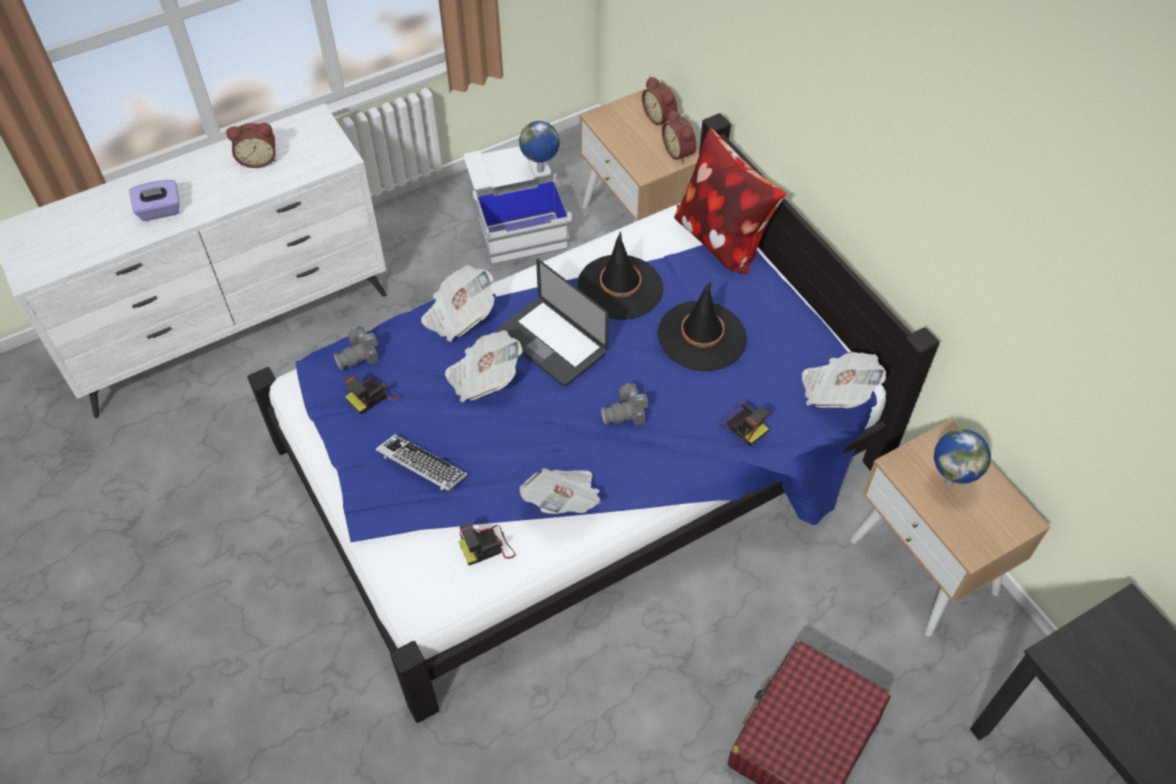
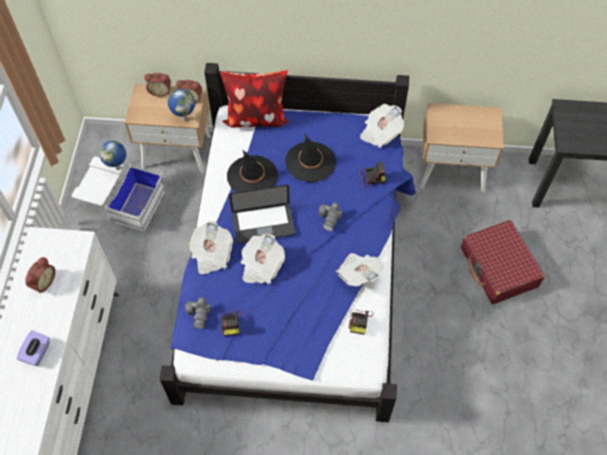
camera: 55 degrees left, 5 degrees up
(421, 466) = (293, 323): keyboard -> none
(949, 482) = (457, 125): globe -> globe (184, 118)

